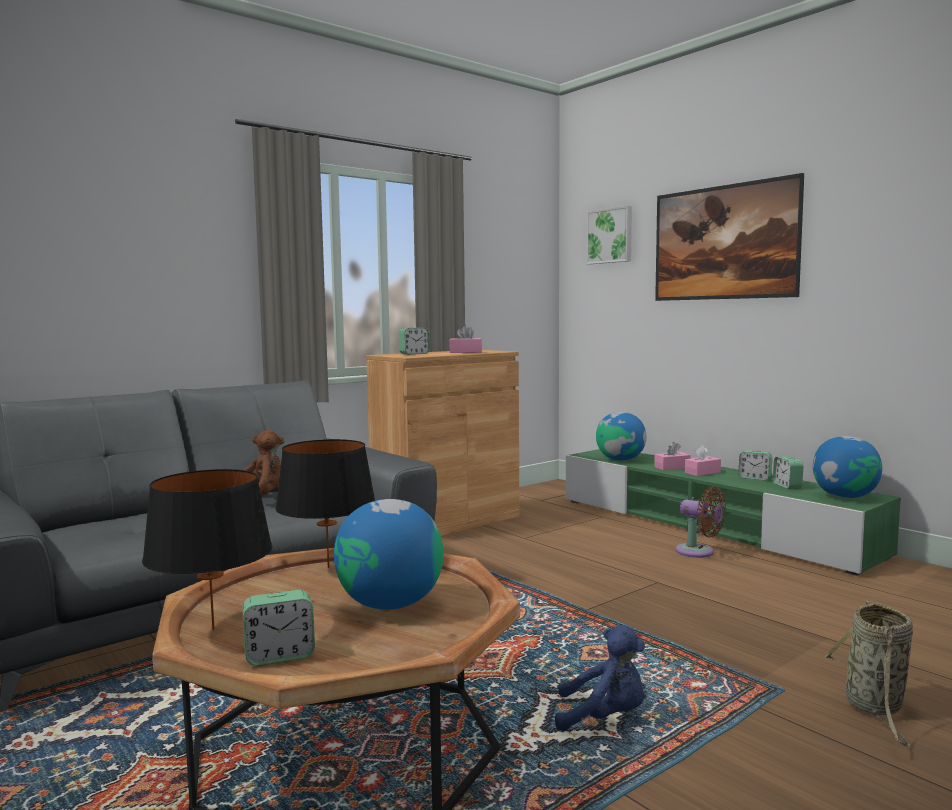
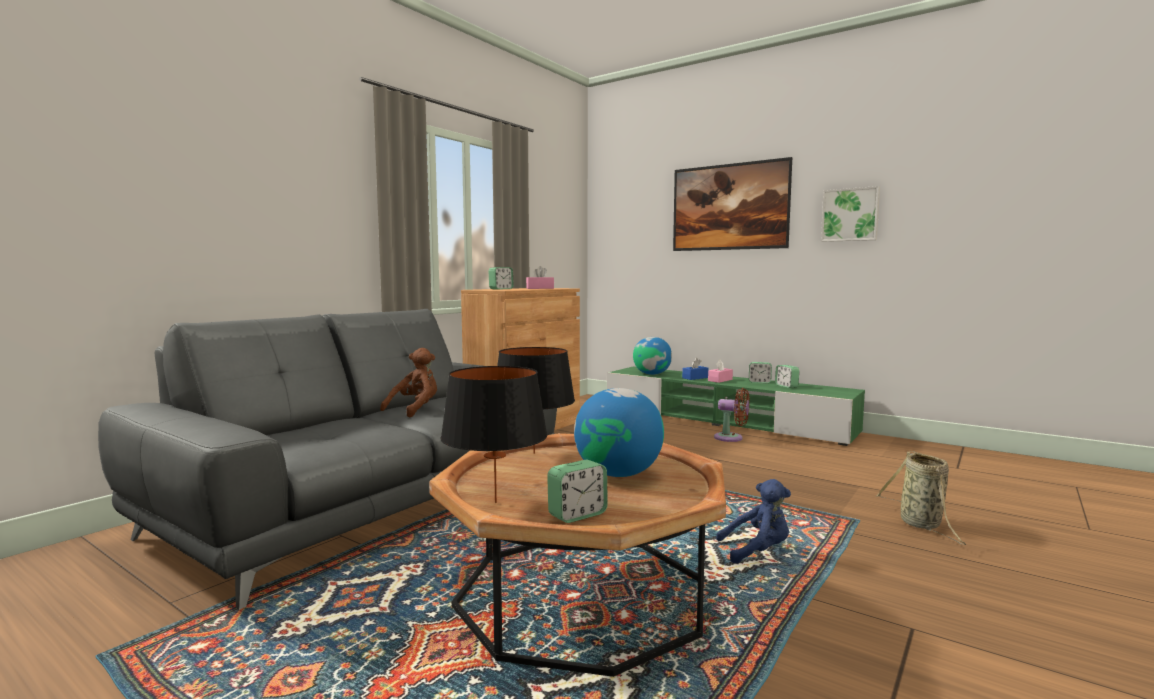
camera: 15 degrees left, 0 degrees up
(610, 236) = (633, 200): picture -> picture (850, 215)
(672, 467) = (695, 378): pink tissue box -> blue tissue box
(845, 497) = (831, 391): globe -> none

